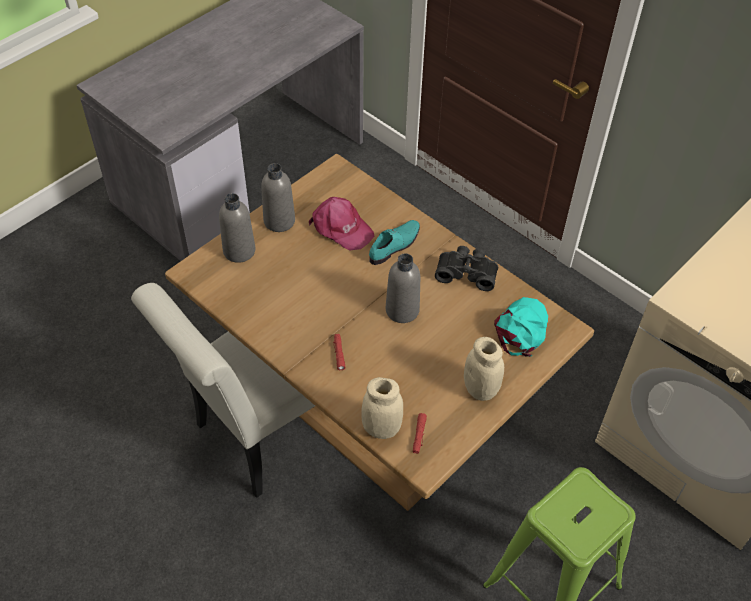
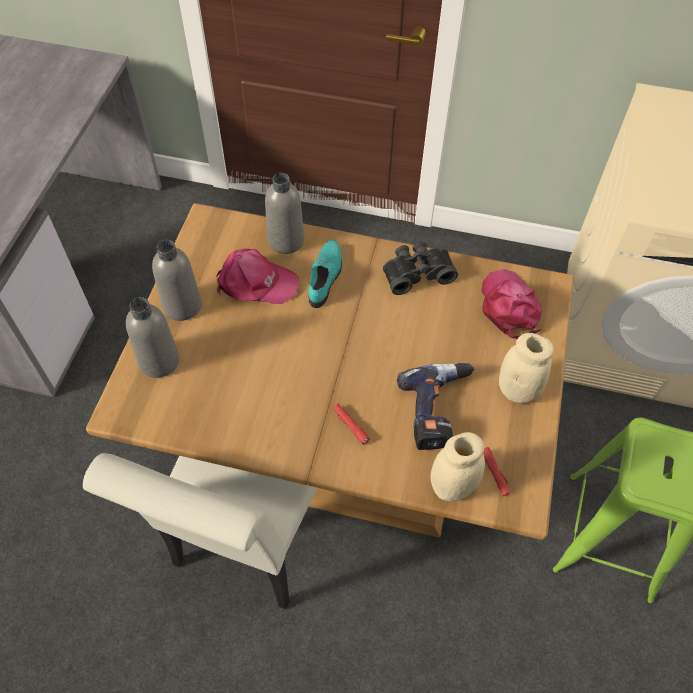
camera: 30 degrees left, 5 degrees up
(402, 310) = (382, 344): grey bottle -> grey bottle (286, 240)
(410, 374) = (439, 410): none -> power drill
(521, 329) = (509, 307): turquoise cap -> pink cap

